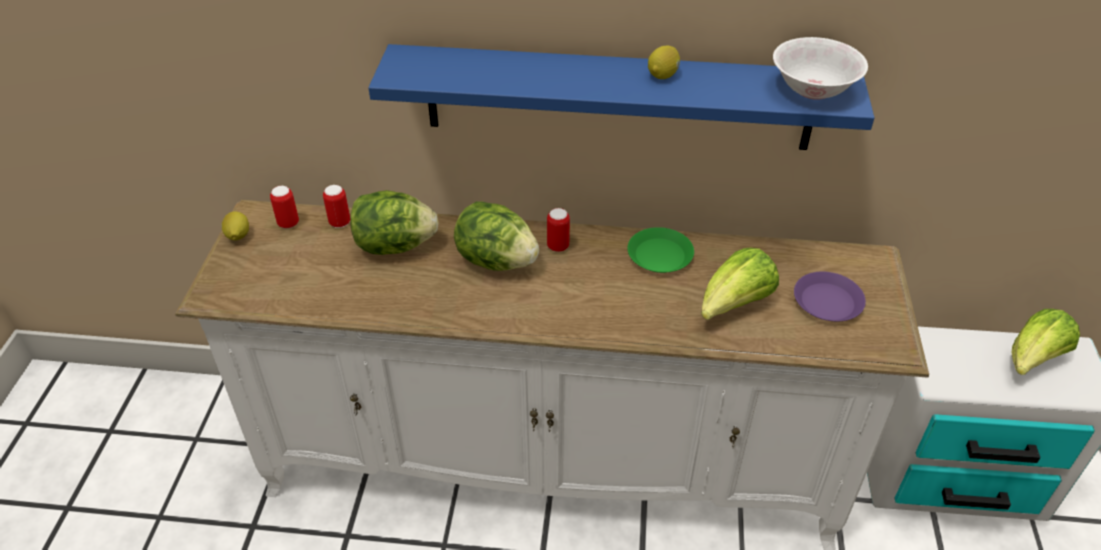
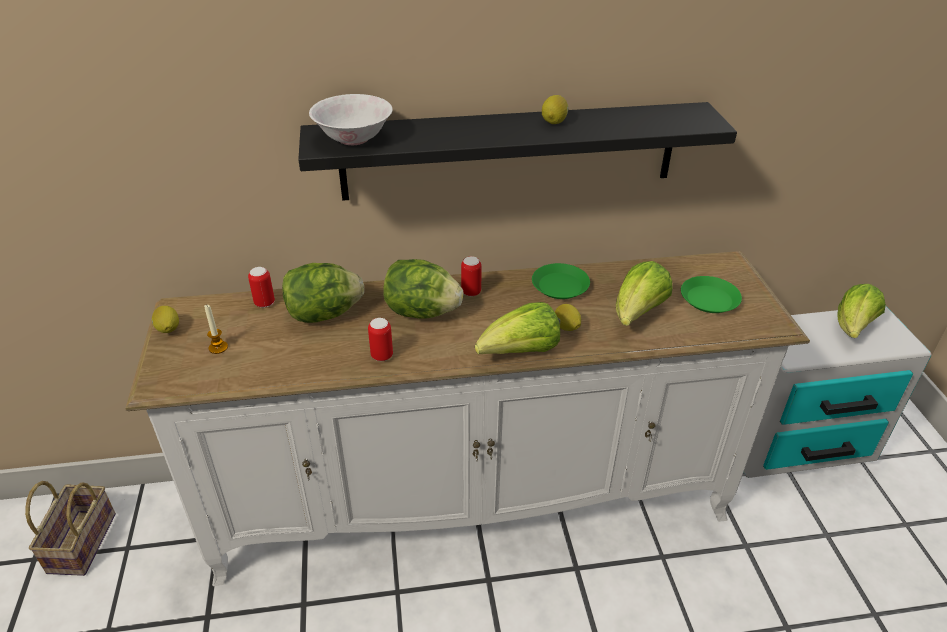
camera: 15 degrees left, 5 degrees down
(156, 422) = (81, 541): none -> basket
(279, 265) = (218, 347): none -> candle
(288, 223) = (215, 311): can -> can (382, 356)
(584, 328) = (520, 353): none -> lettuce
(618, 97) = (509, 151): blue shelf -> black shelf
(646, 307) = (566, 328): none -> lemon
(813, 90) = (680, 118): white bowl -> white bowl (354, 138)
(827, 302) = (709, 299): purple plate -> green plate

